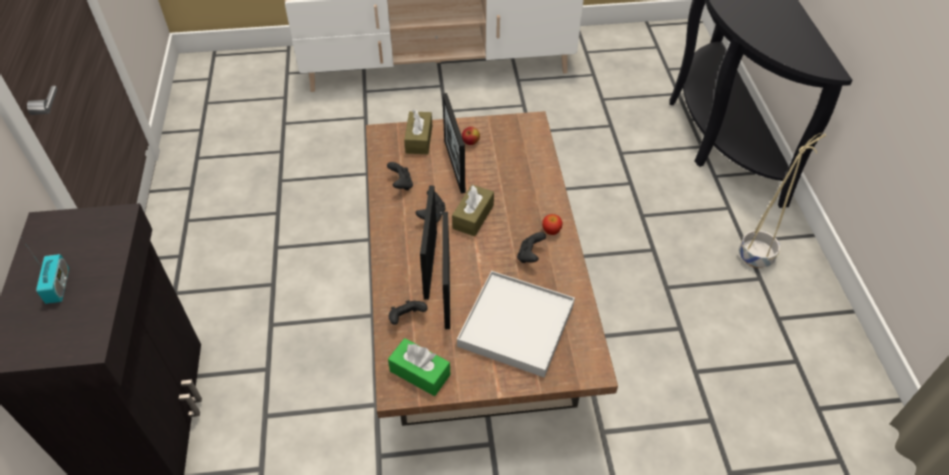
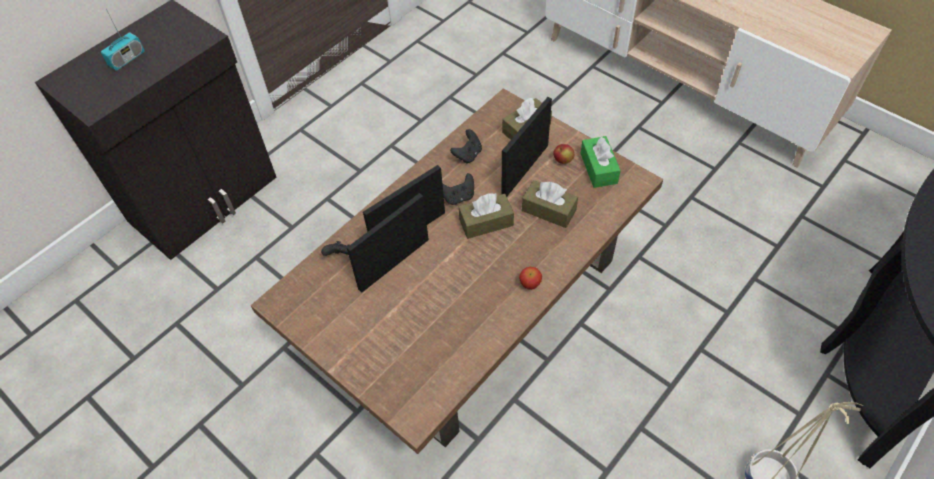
camera: 50 degrees right, 5 degrees up
(420, 373) = (304, 305): green tissue box -> green tissue box (598, 168)
(503, 179) = (549, 210): none -> brown tissue box
(516, 326) = (406, 333): white tray -> none
(530, 255) = (487, 289): black game controller -> none

